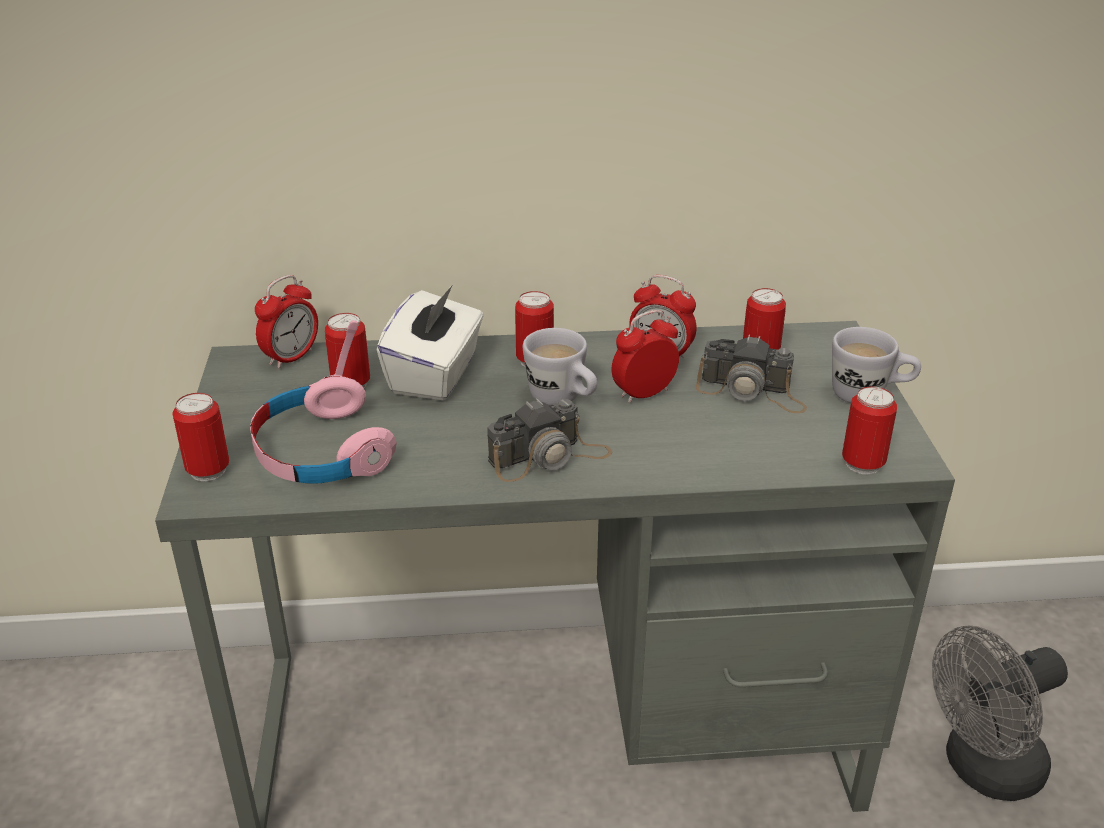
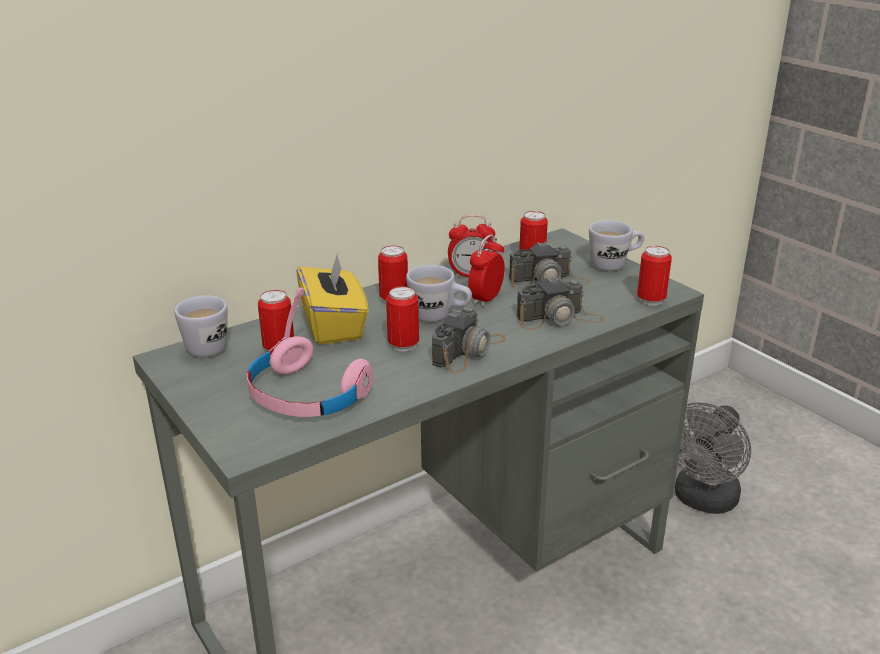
camera: 30 degrees left, 5 degrees down
(208, 471) = (233, 434): can -> can (403, 345)
(291, 357) = (210, 345): alarm clock -> white mug
(435, 374) = (334, 326): white tissue box -> yellow tissue box
(707, 450) = (559, 318): none -> camera

